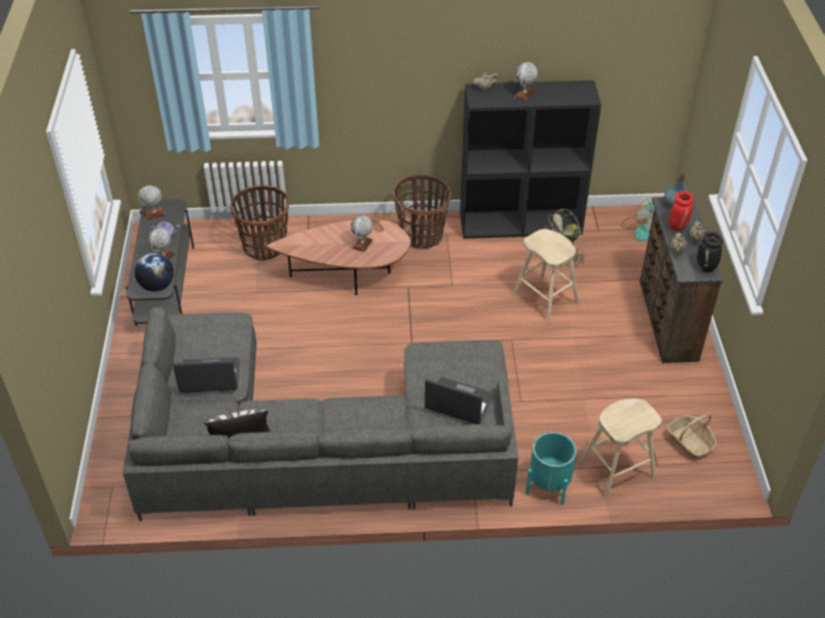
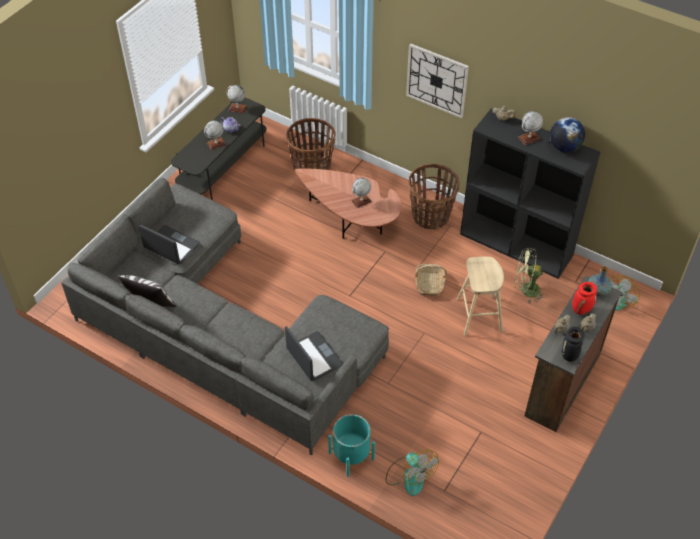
camera: 35 degrees right, 5 degrees up
(157, 286) = (195, 163): globe -> globe (564, 147)
(394, 79) = (437, 80): none -> wall clock
(616, 470) = (409, 476): beige stool -> fan
(690, 442) = (486, 489): basket -> basket (429, 284)

